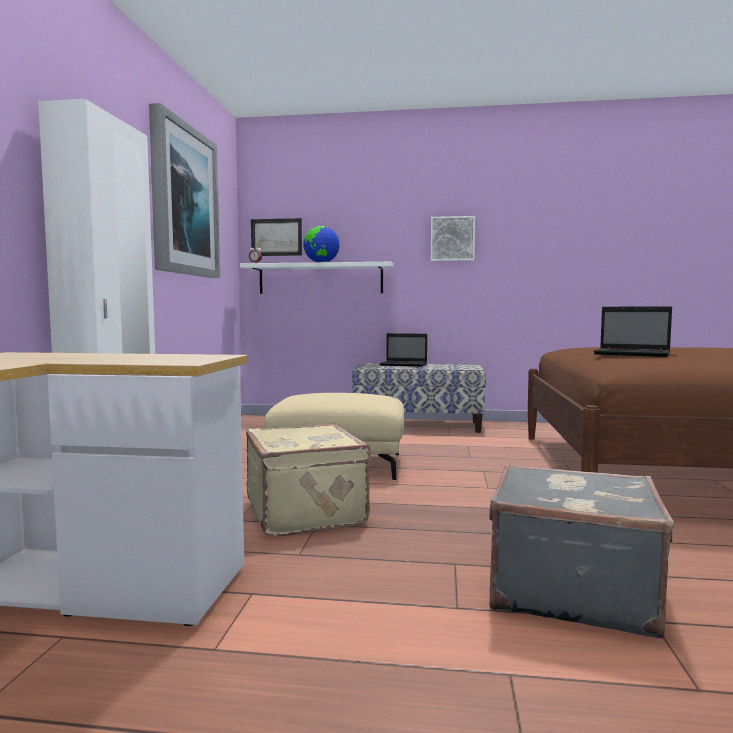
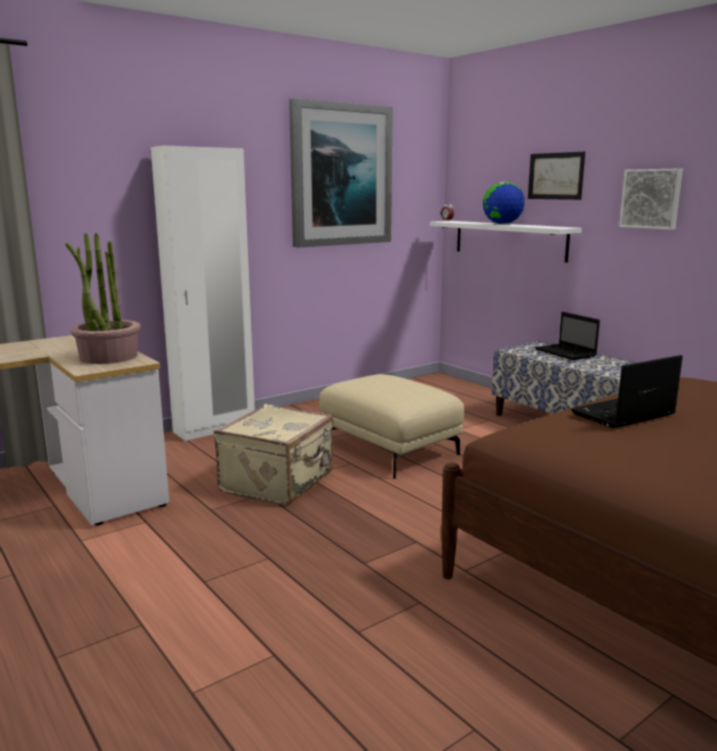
camera: 45 degrees right, 10 degrees up
(154, 357) = (108, 357): none -> potted plant
(276, 237) = (474, 191): picture -> picture (555, 176)
(570, 590) = (283, 610): grey suitcase -> none
(633, 354) = (622, 415): laptop -> laptop turned 75 degrees clockwise

